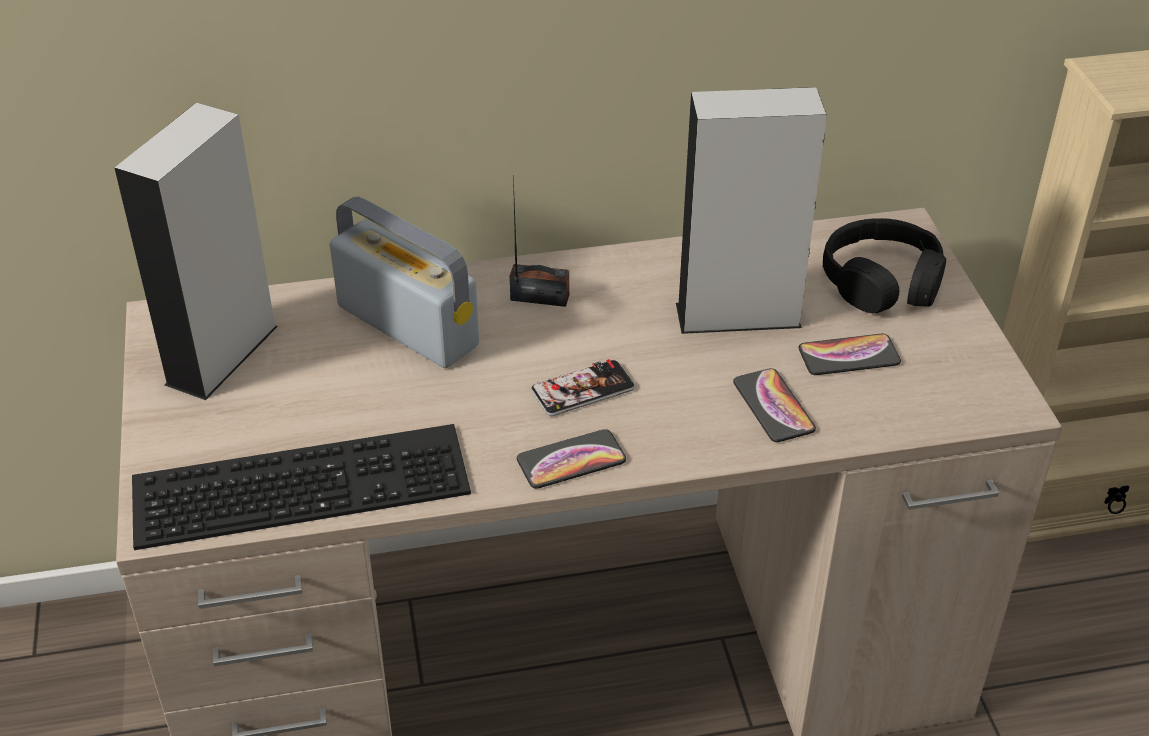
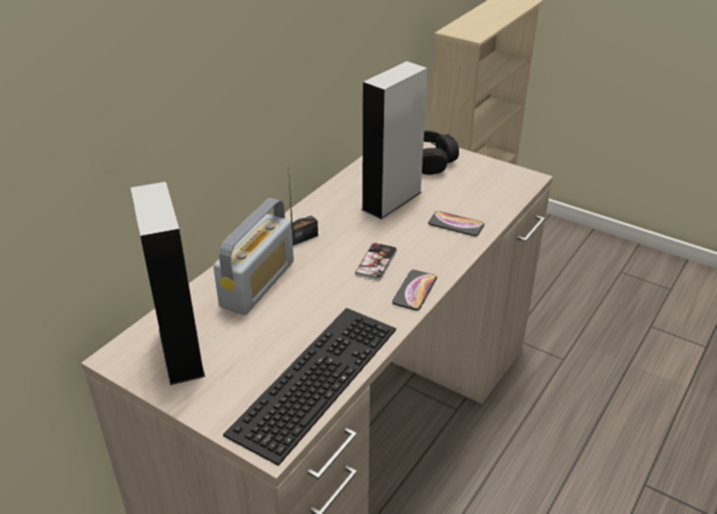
camera: 45 degrees left, 5 degrees down
(407, 326) = (258, 284): radio -> radio turned 120 degrees clockwise
(849, 356) = (453, 192): phone -> none

